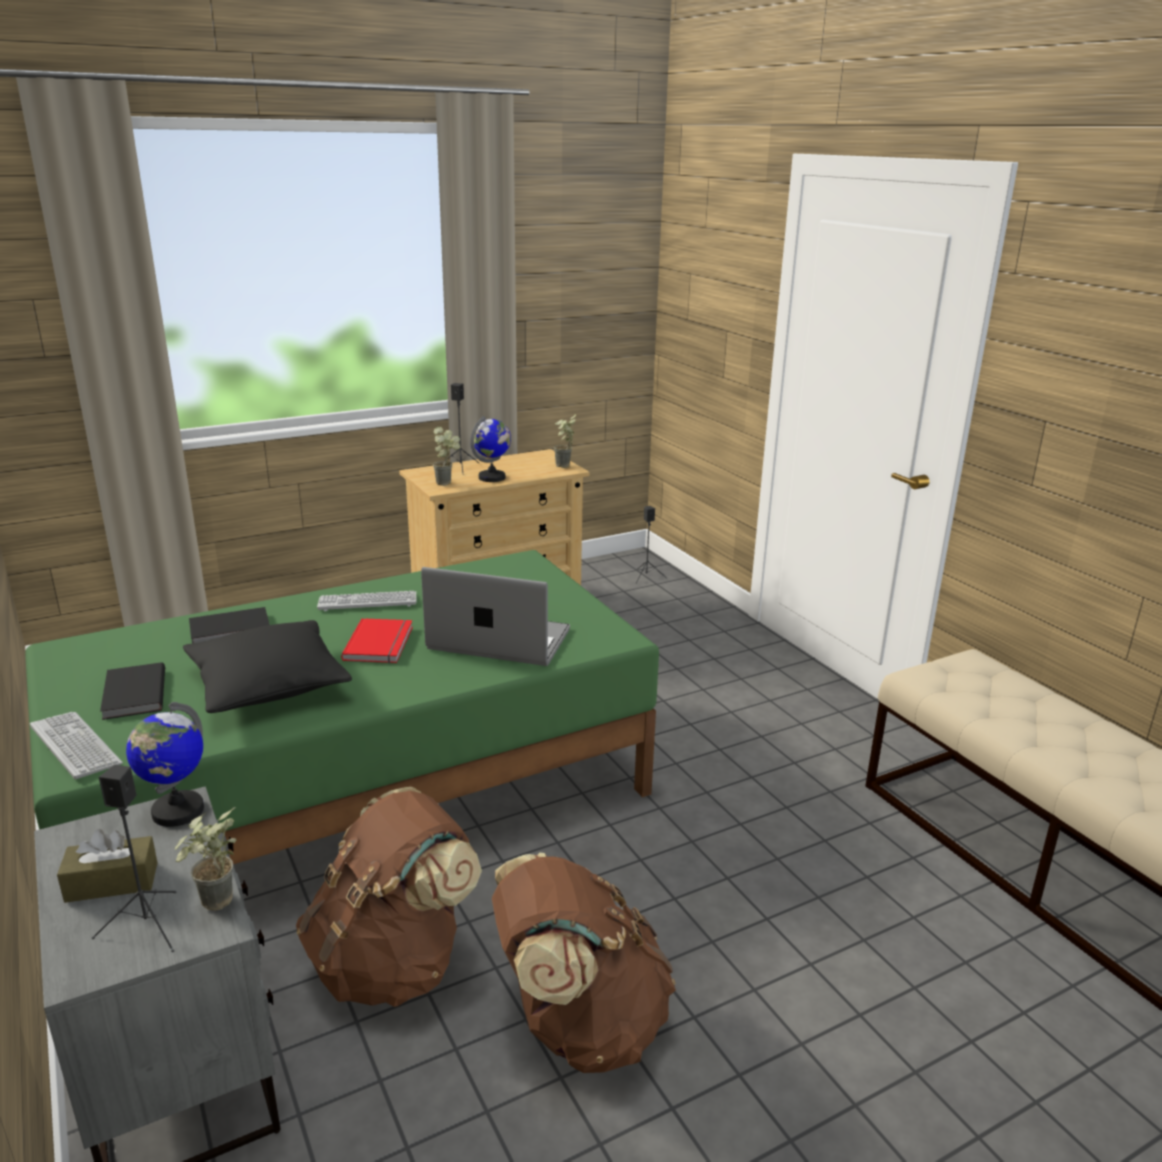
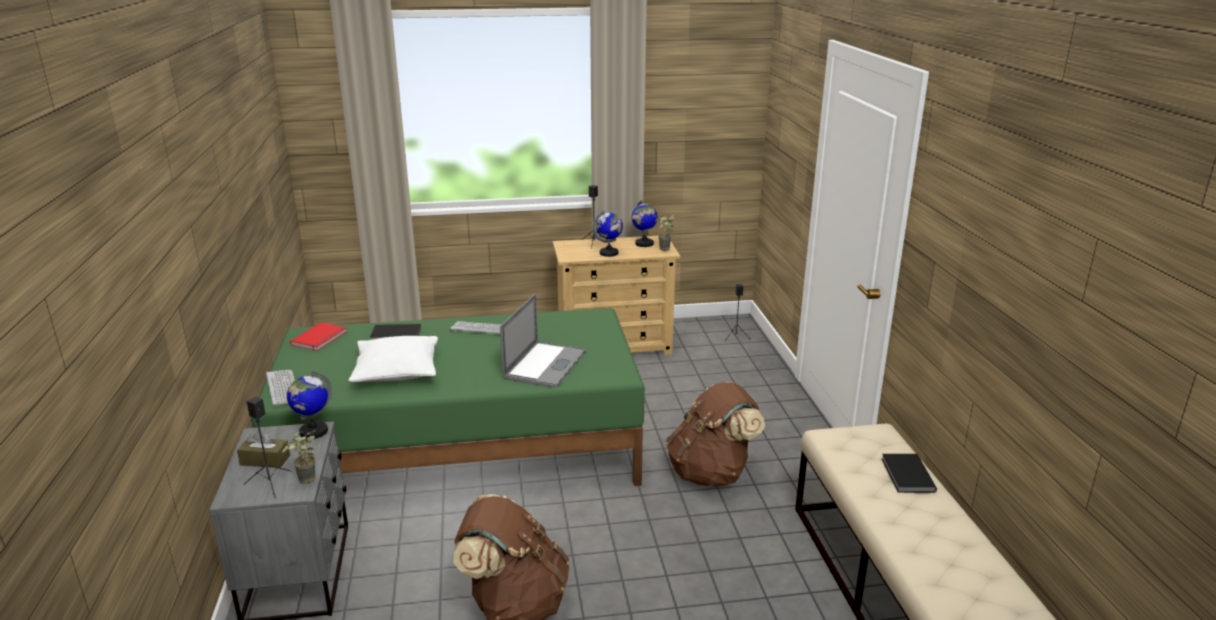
camera: 20 degrees right, 0 degrees up
(132, 695) = (324, 365): black book -> black book (906, 475)
(268, 685) = (396, 371): black pillow -> white pillow
(381, 643) = (474, 356): red book -> red book (320, 338)
(392, 963) = (430, 548): brown backpack -> brown backpack (711, 473)
(448, 483) = (577, 254): potted plant -> none
(499, 639) = (545, 365): laptop -> laptop turned 75 degrees clockwise
(530, 462) = (644, 244): none -> globe

